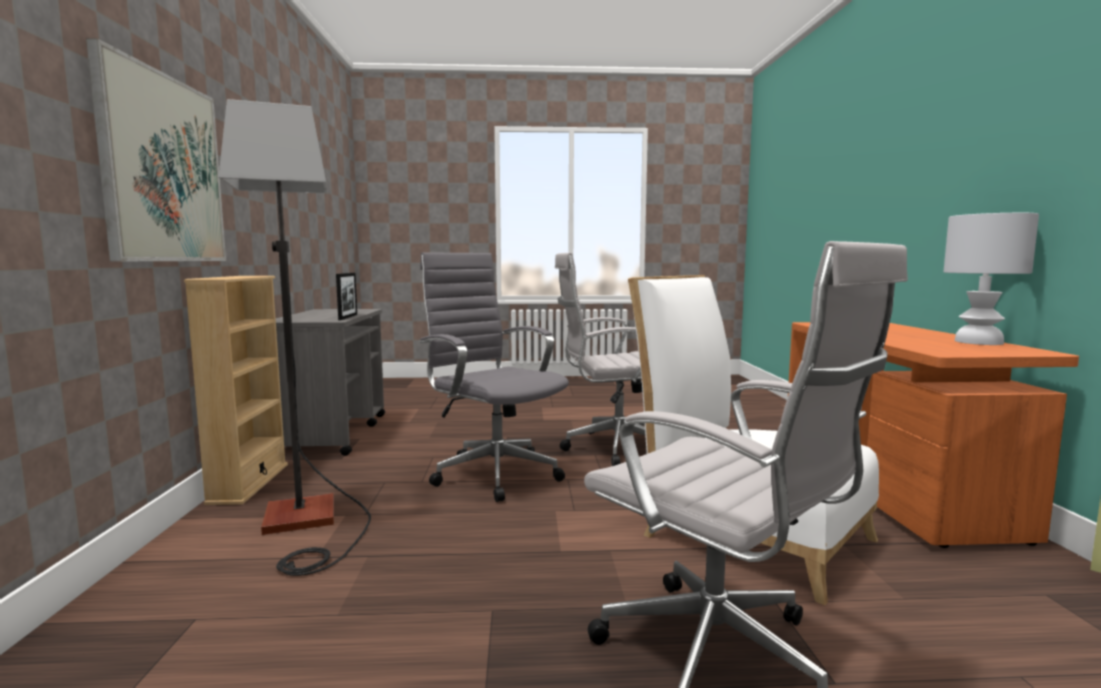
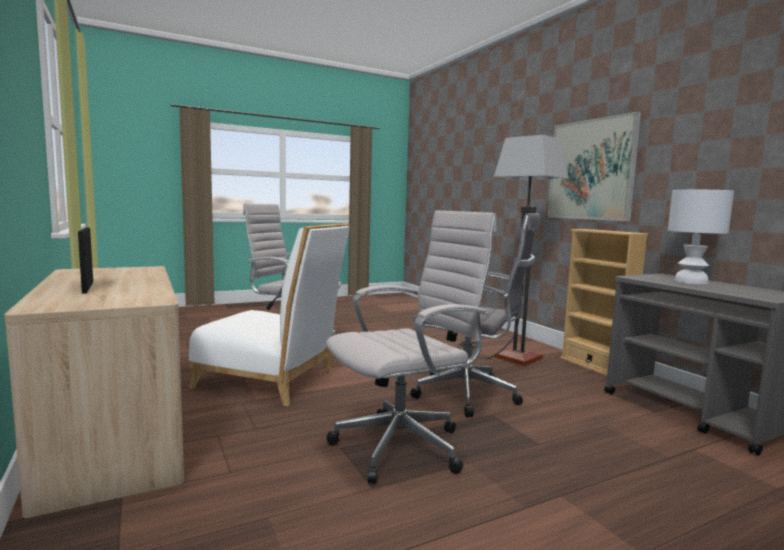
camera: 155 degrees right, 0 degrees up
(348, 317) = (658, 281): picture frame -> picture frame (87, 287)
(893, 490) = (113, 434): orange desk -> beige desk
(978, 342) = (72, 277): white table lamp -> white table lamp (691, 282)

